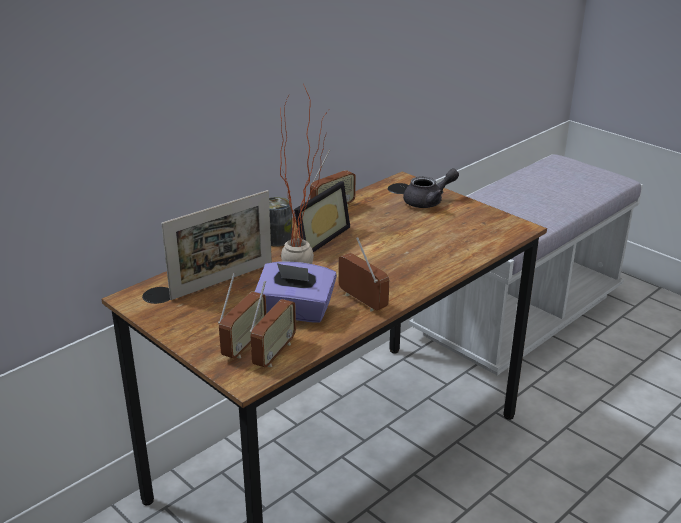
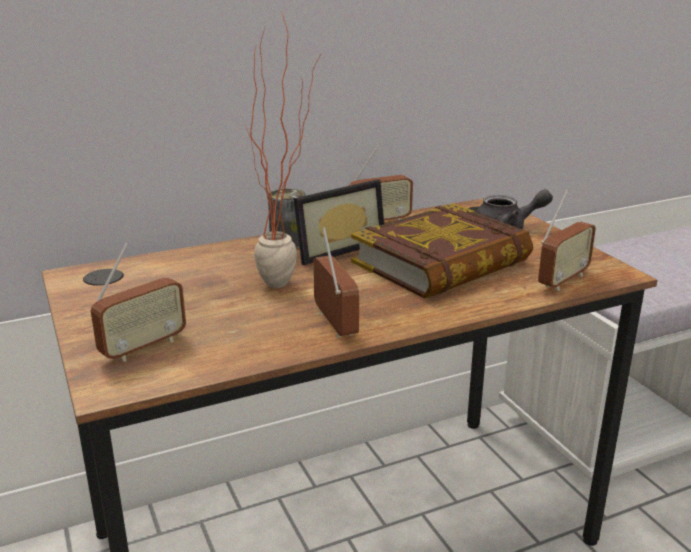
camera: 20 degrees right, 5 degrees down
(222, 281) = (186, 274): picture frame -> none
(274, 353) = (169, 364): radio -> radio (562, 280)
(296, 311) = (241, 321): purple tissue box -> none
(401, 238) = (442, 262): none -> book

